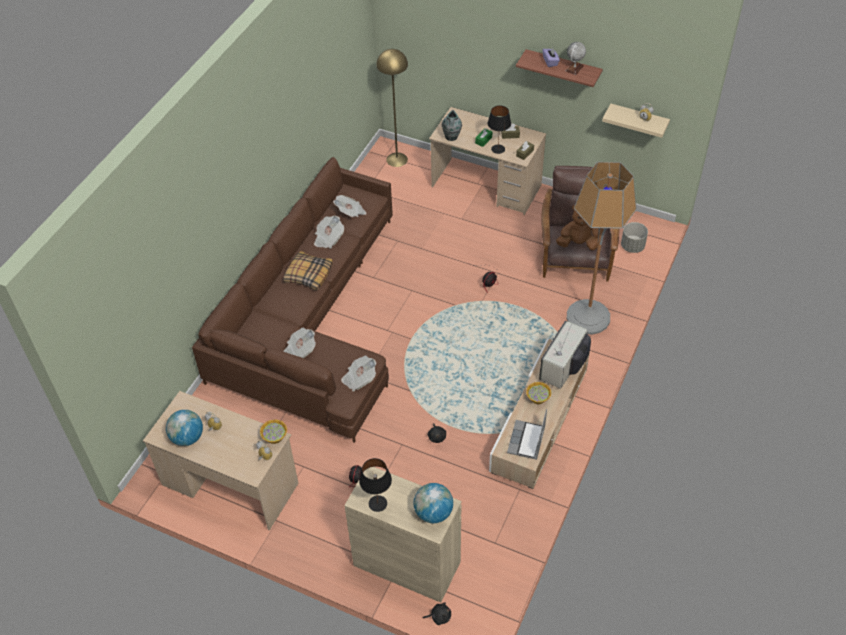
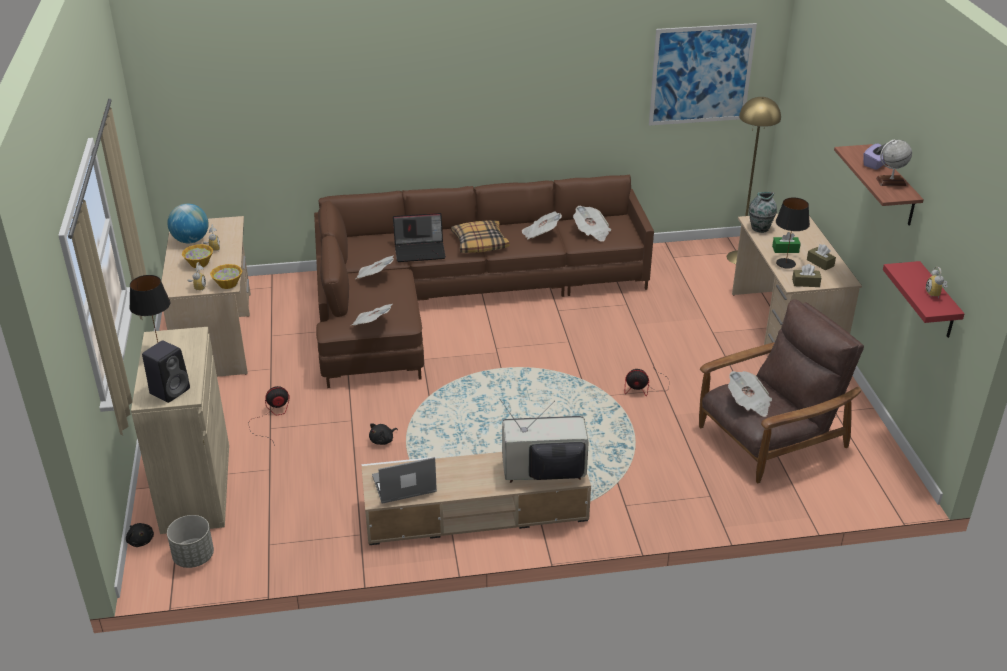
camera: 55 degrees right, 15 degrees down
(289, 311) = (420, 250): none -> laptop
(342, 59) = (701, 74): none -> picture
(433, 513) = (170, 390): globe -> black speaker
(538, 398) = (476, 470): bowl -> bowl (199, 263)
(578, 244) = (749, 403): brown plush toy -> newspaper
(588, 317) = (678, 489): floor lamp -> none
(632, 246) = (843, 482): grey planter -> grey planter (193, 557)
(638, 120) = (937, 302): beige shelf -> red shelf

